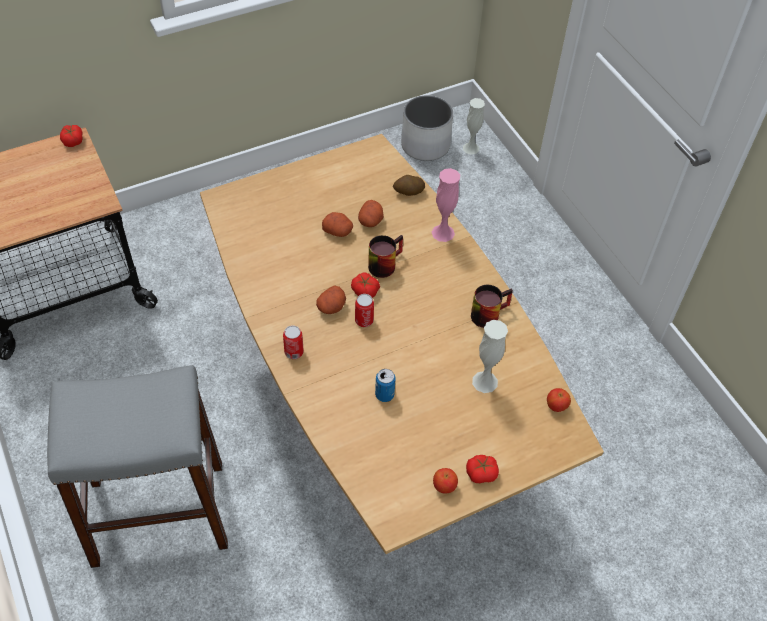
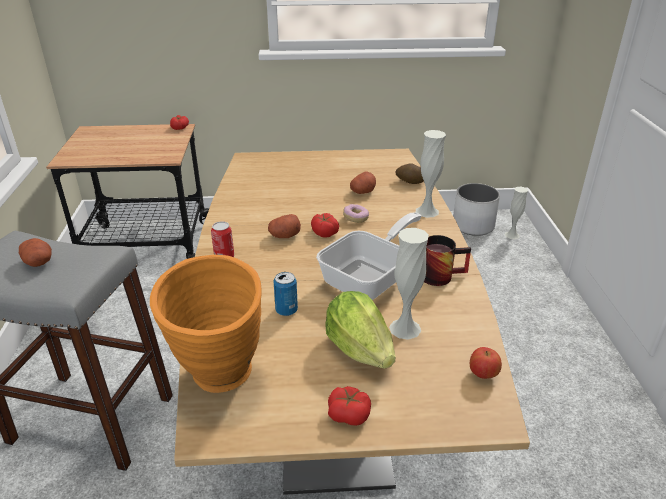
camera: 25 degrees right, 20 degrees down
(338, 231) = (329, 192): potato -> potato (39, 262)
(364, 320) = (308, 251): can -> none
(377, 480) = (221, 382): none -> orange vase
(383, 263) = (355, 218): mug -> donut
(433, 336) = (370, 278): none -> frying pan
(443, 233) = (427, 211): pink vase -> white vase
(444, 486) = (294, 413): apple -> none
(461, 414) = (360, 349): none -> lettuce

